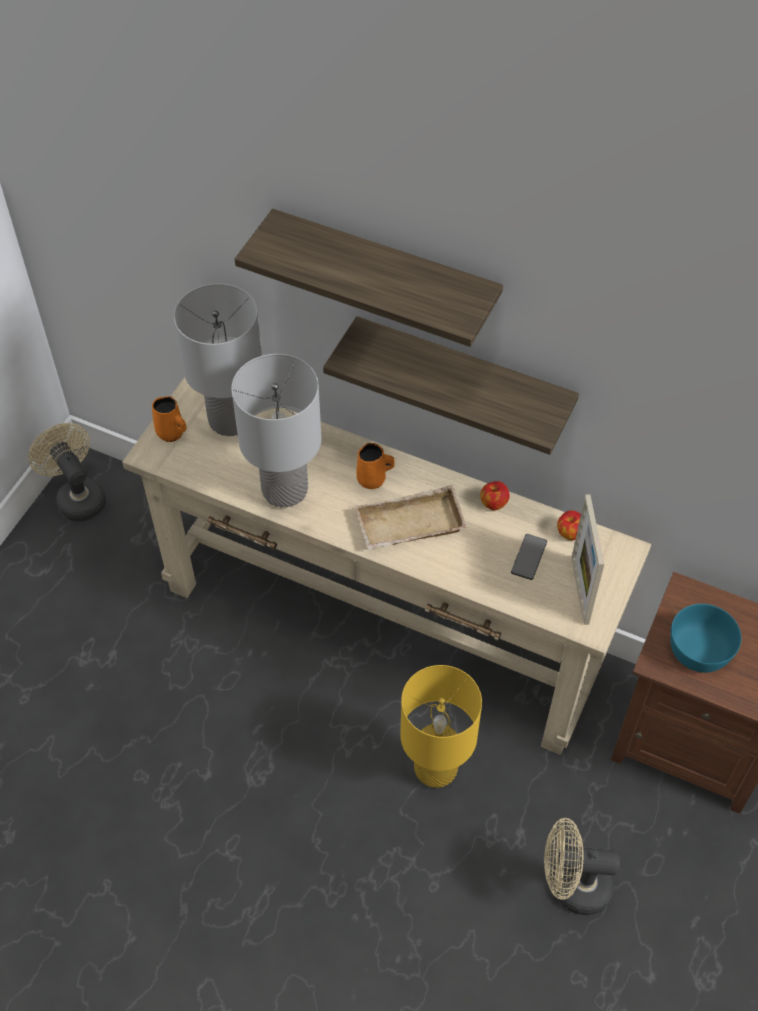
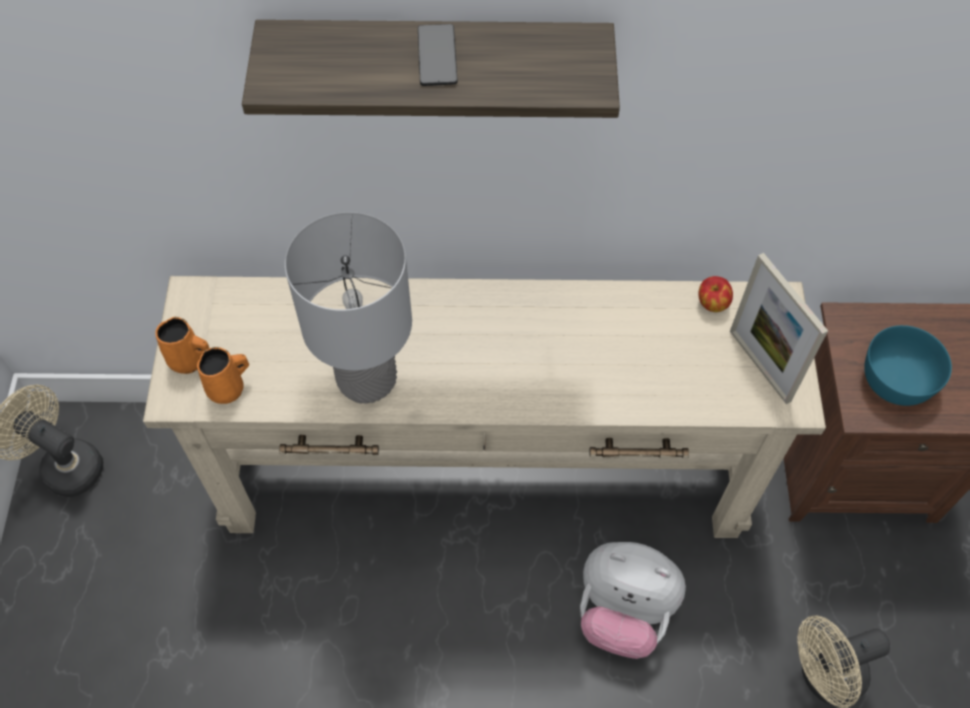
camera: 25 degrees left, 5 degrees up
(231, 422) = (256, 319): grey table lamp -> none
(373, 479) = (462, 325): orange mug -> orange mug (228, 389)
(409, 527) = (534, 366): beige tray -> none
(436, 770) = (623, 612): yellow table lamp -> plush toy
(463, 381) = (553, 169): shelf -> none
(493, 503) = (612, 301): apple -> none
(529, 557) = (684, 349): phone -> phone (437, 56)

